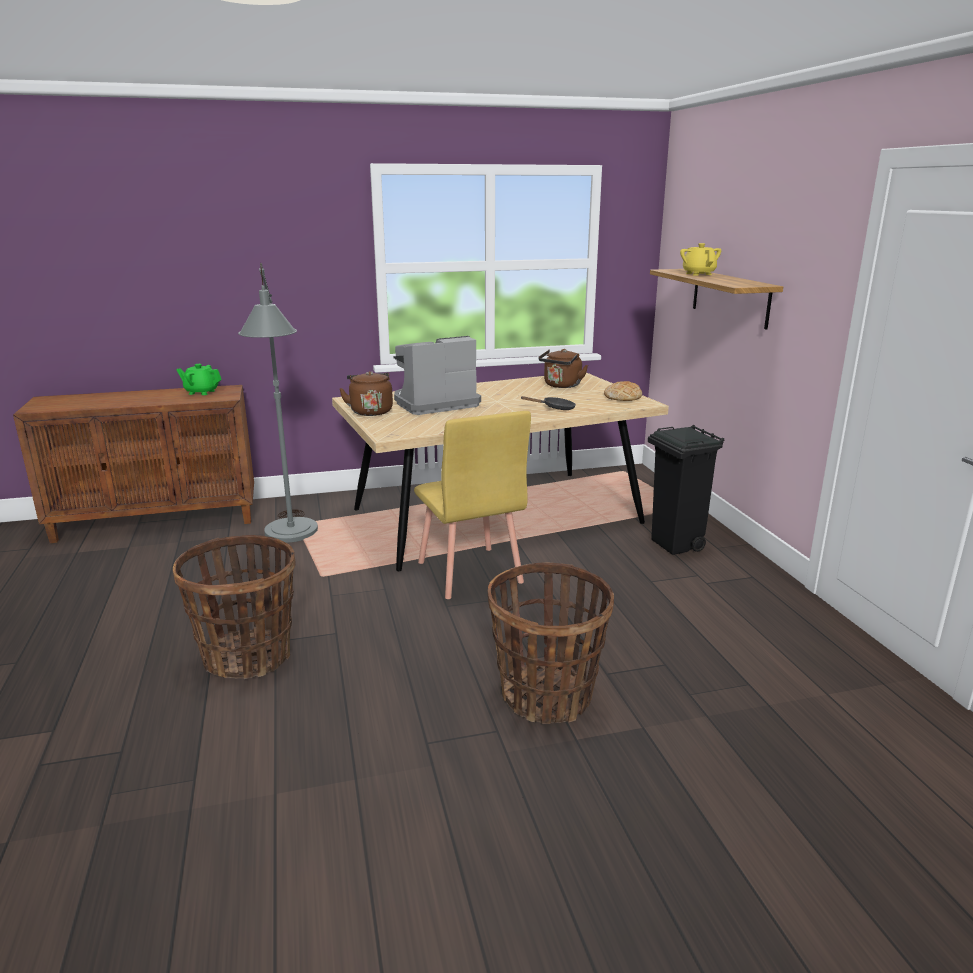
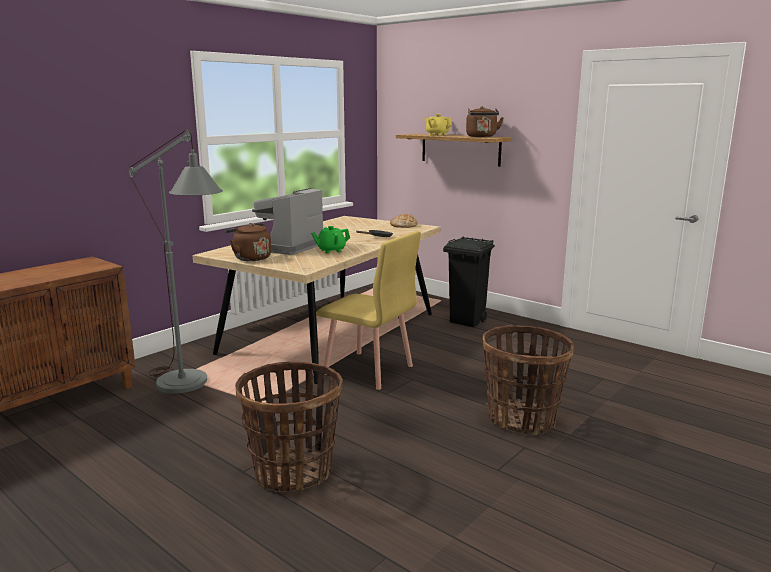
camera: 35 degrees left, 5 degrees down
(201, 392) = (66, 266): green teapot -> green teapot (331, 250)
(561, 386) = (350, 225): brown kettle -> brown kettle (481, 137)

